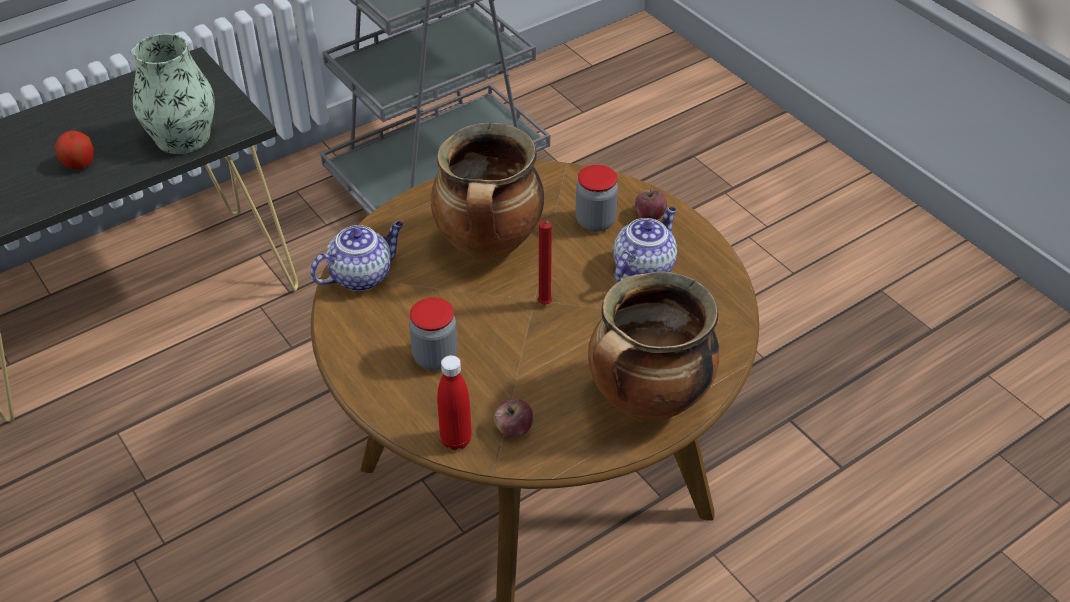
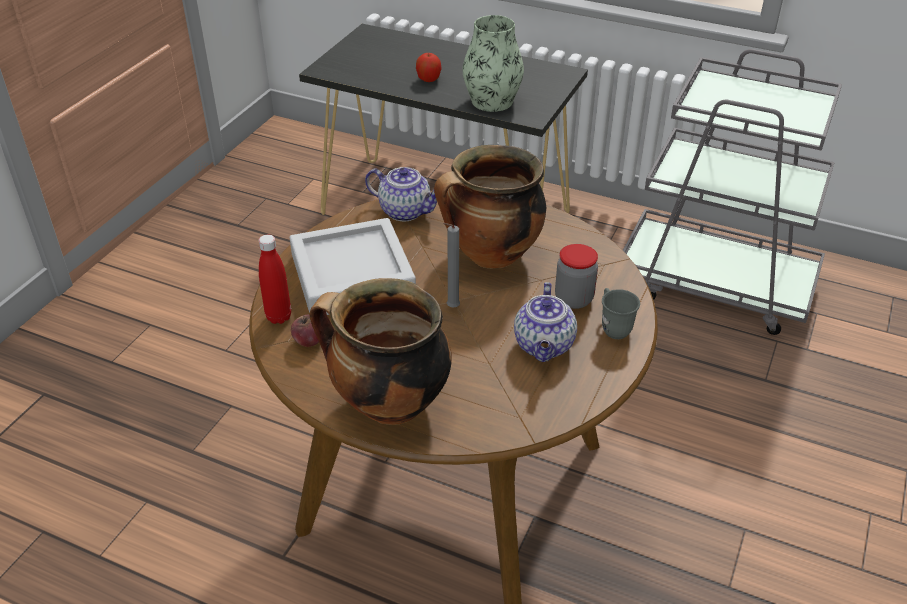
camera: 60 degrees right, 5 degrees down
(435, 357) = (352, 276): jar -> grey tray
(544, 305) = (451, 308): red candle -> grey candle
(643, 268) = (544, 346): teapot -> teapot turned 90 degrees clockwise
(649, 215) = (613, 327): apple -> grey mug

